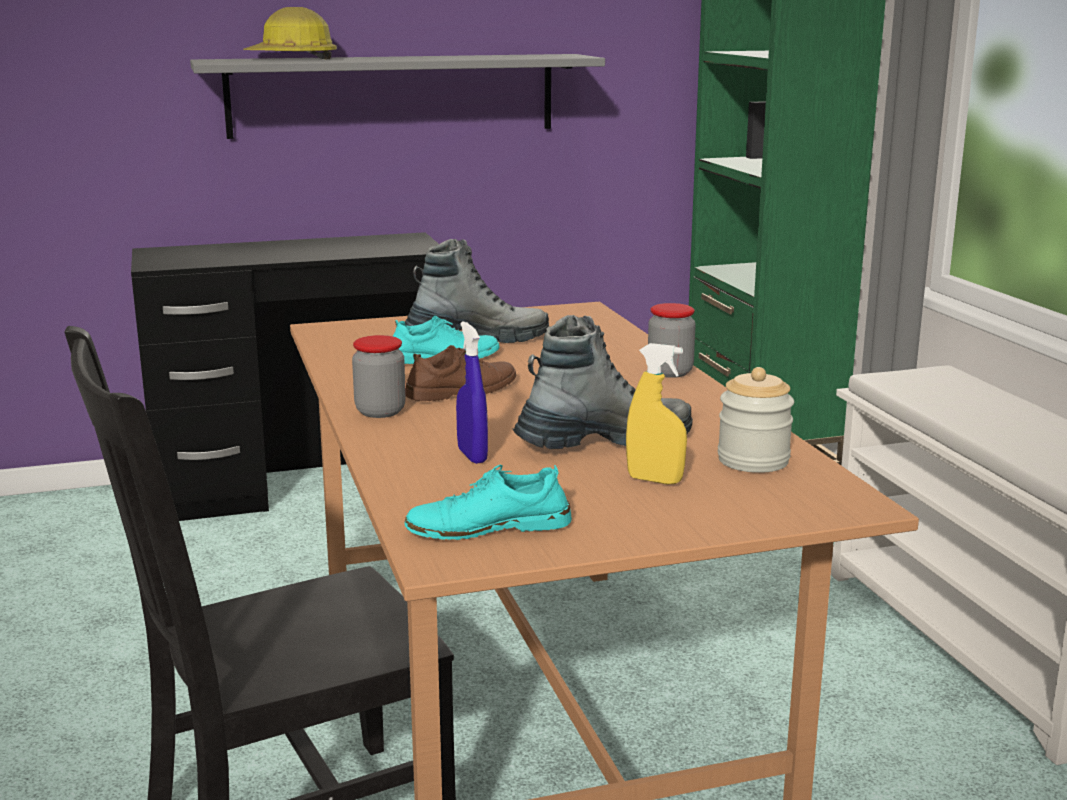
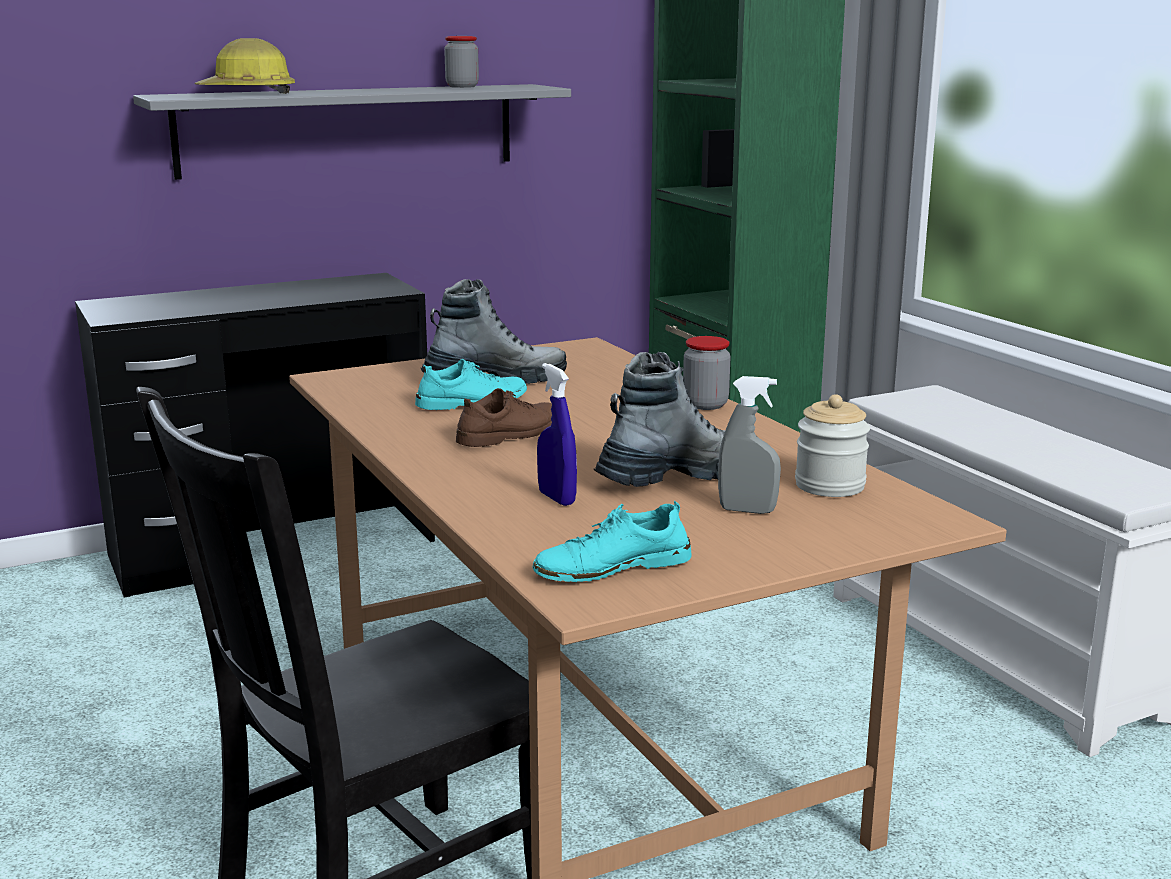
camera: 10 degrees left, 0 degrees up
(380, 411) = (438, 460): jar -> jar (462, 86)
(654, 480) = (747, 510): yellow spray bottle -> grey spray bottle

